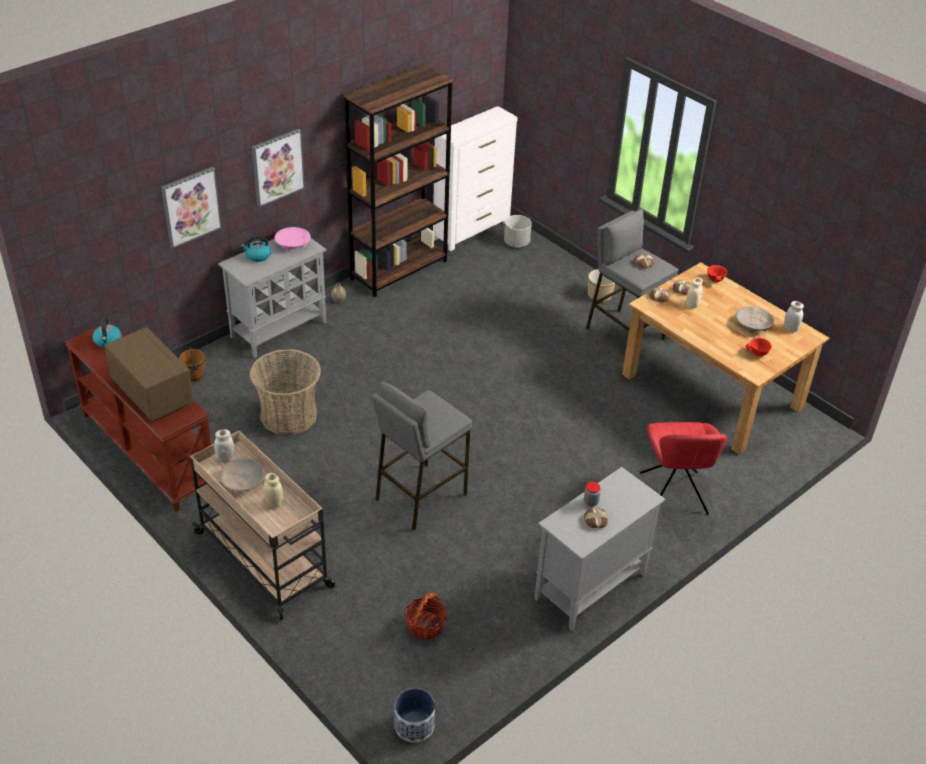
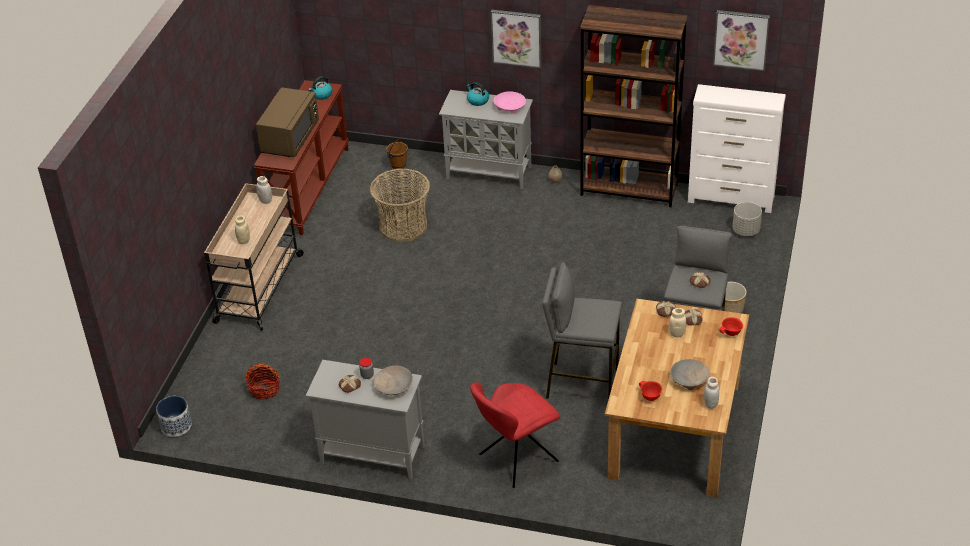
camera: 60 degrees right, 0 degrees up
(191, 207) = (430, 32): picture -> picture (741, 39)
(243, 482) = (251, 218): beige bowl -> beige bowl (394, 387)
(420, 496) = (383, 327): grey stool -> grey stool (582, 383)

